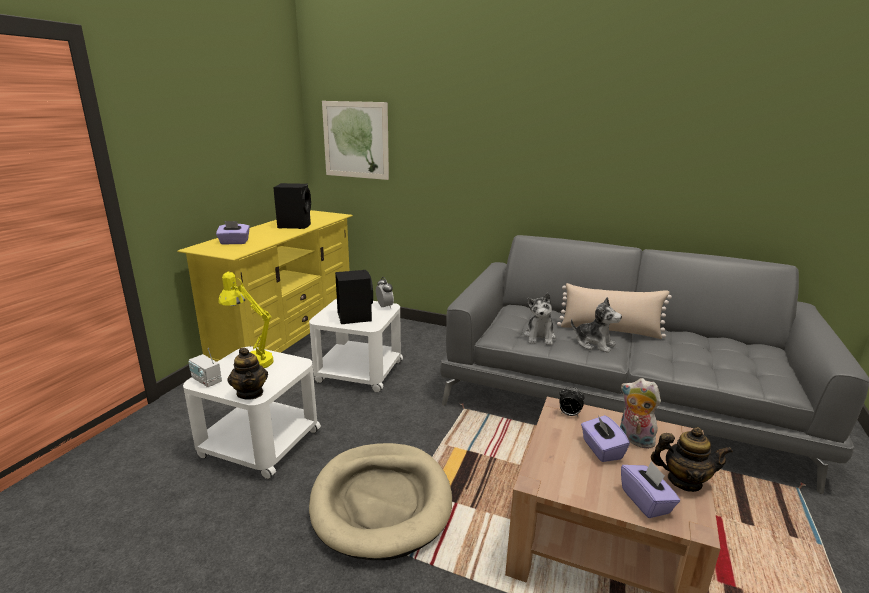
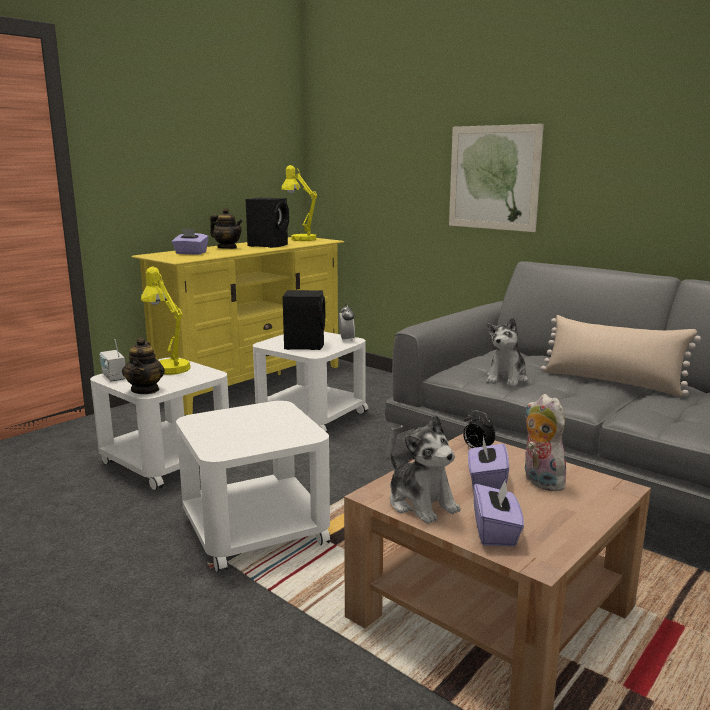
camera: 20 degrees right, 5 degrees down
(313, 214) = (300, 239): none -> yellow table lamp
(355, 140) = (354, 153): picture -> picture (493, 178)
(381, 501) = (255, 529): beige dog bed -> white side table
(594, 344) = (574, 391): plush toy -> plush toy (421, 504)
(684, 481) = (568, 525): teapot -> teapot (227, 248)

